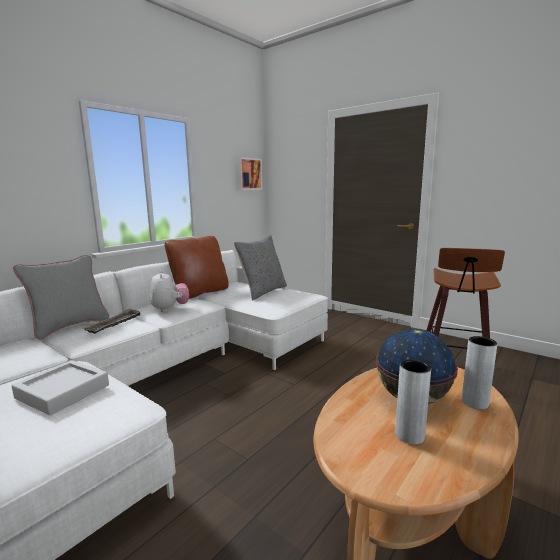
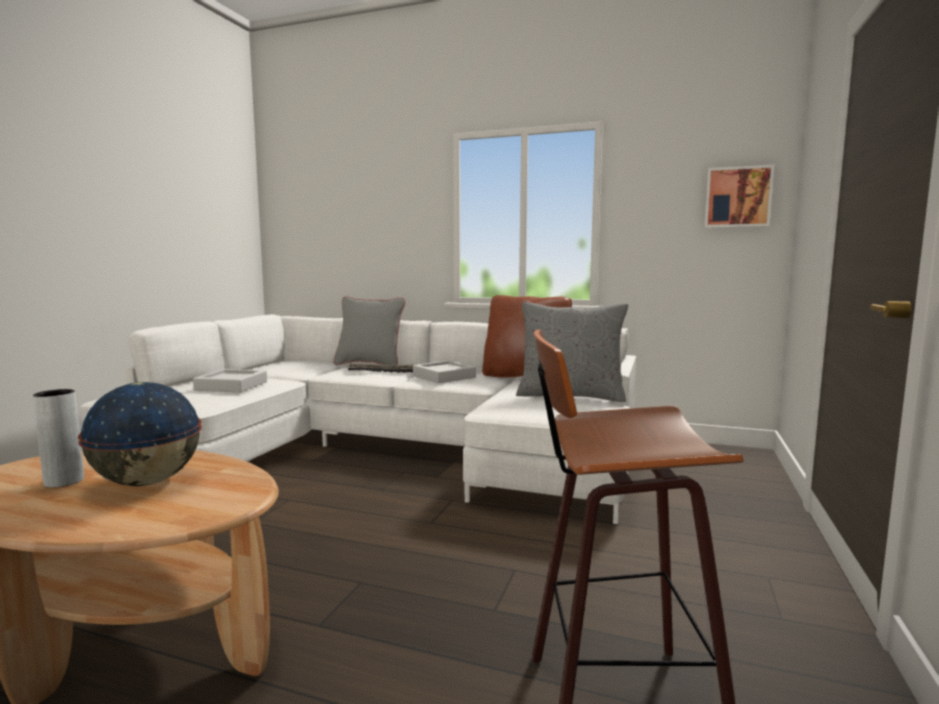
camera: 70 degrees right, 5 degrees down
(170, 309) = (444, 377): plush toy -> grey tray
(474, 402) = (114, 518): grey vase -> none

